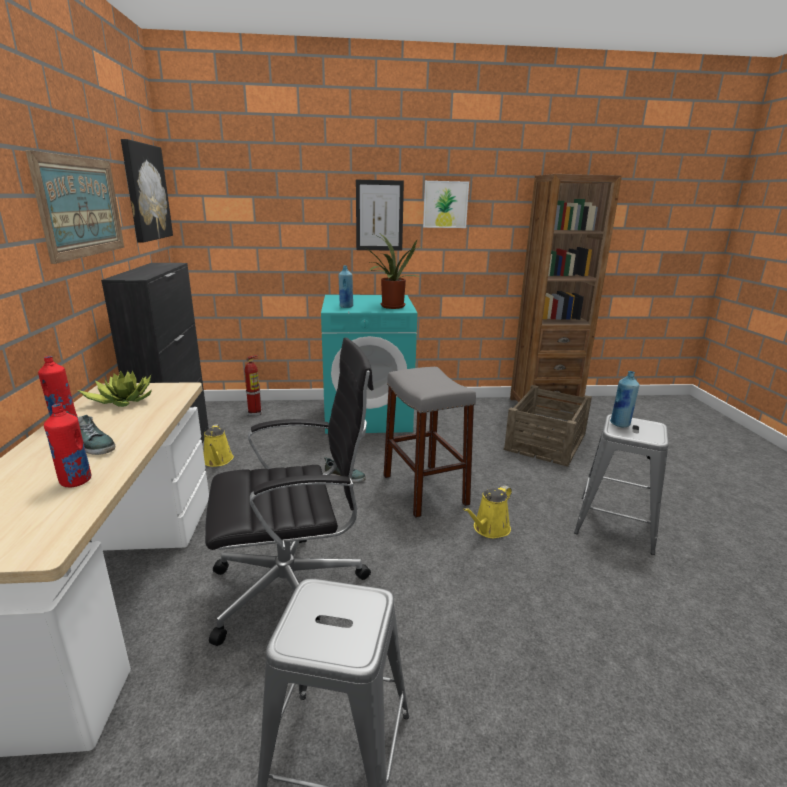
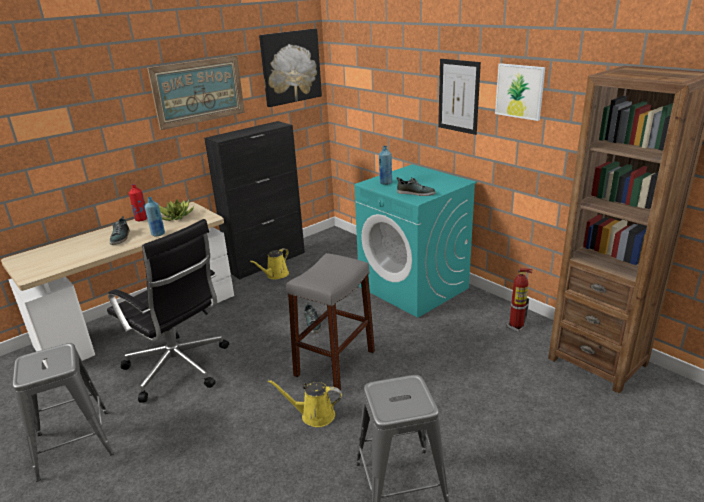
camera: 55 degrees right, 5 degrees up
(75, 481) = (84, 253): red bottle -> none
(255, 413) = (350, 250): fire extinguisher -> fire extinguisher (516, 326)
(391, 307) = (415, 193): potted plant -> shoe
(546, 442) = (511, 392): crate -> none
(620, 424) = (398, 386): blue bottle -> blue bottle (158, 234)

